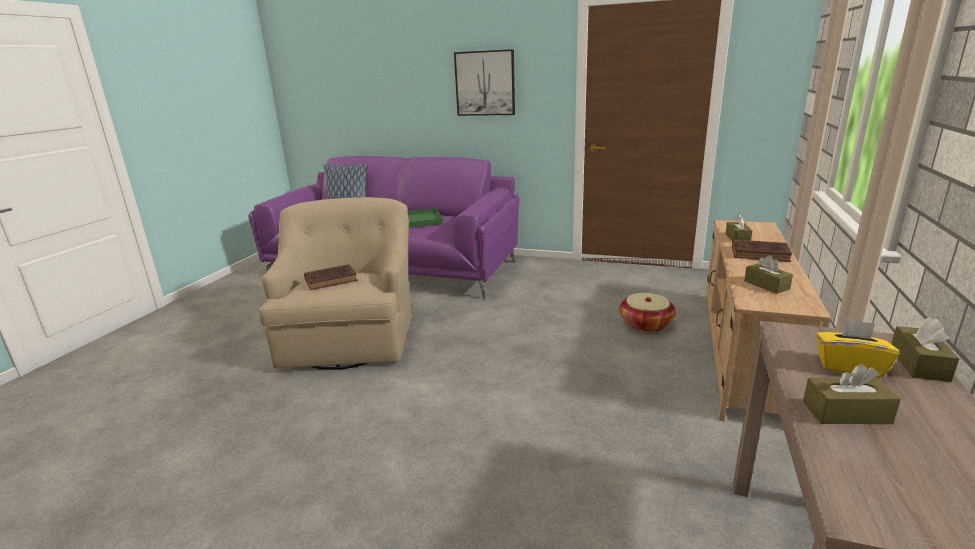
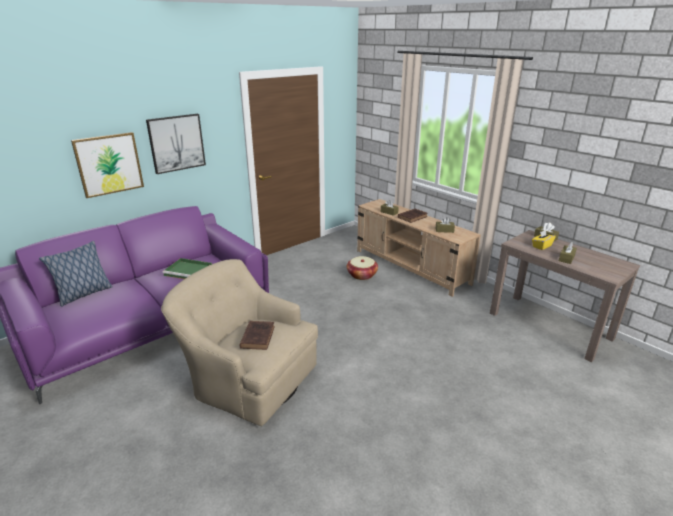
camera: 60 degrees left, 5 degrees up
(416, 97) = (109, 164): none -> picture

